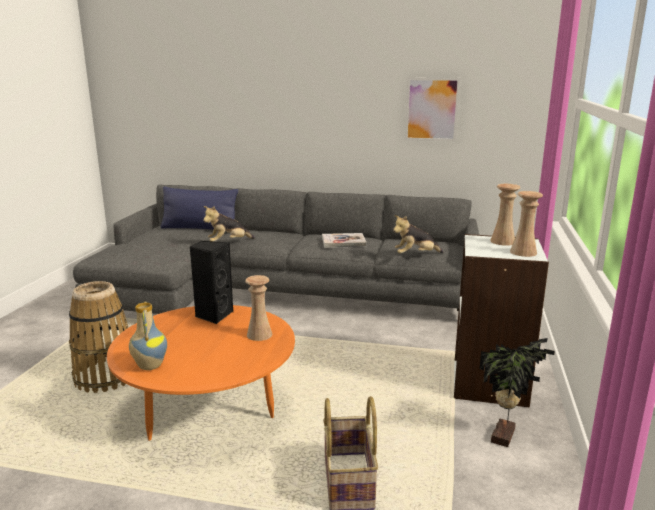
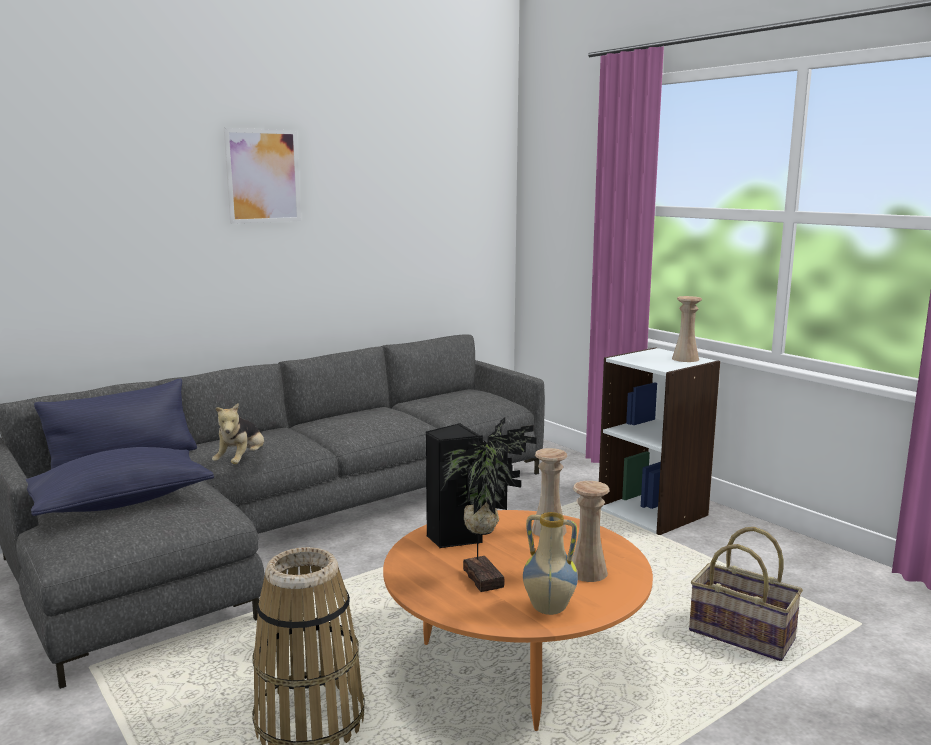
camera: 50 degrees left, 5 degrees down
(151, 244) = (120, 502): none -> blue pillow
(343, 242) = (378, 417): book -> none
(415, 255) = (479, 408): plush toy -> none
(432, 109) = (408, 229): picture -> picture (263, 176)
(502, 241) = (647, 355): beige vase -> beige vase (587, 572)
(505, 436) = (739, 542): potted plant -> potted plant (486, 578)

